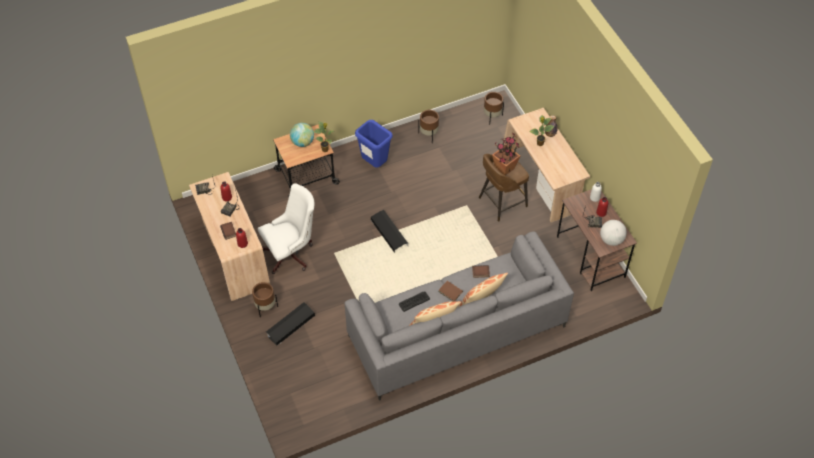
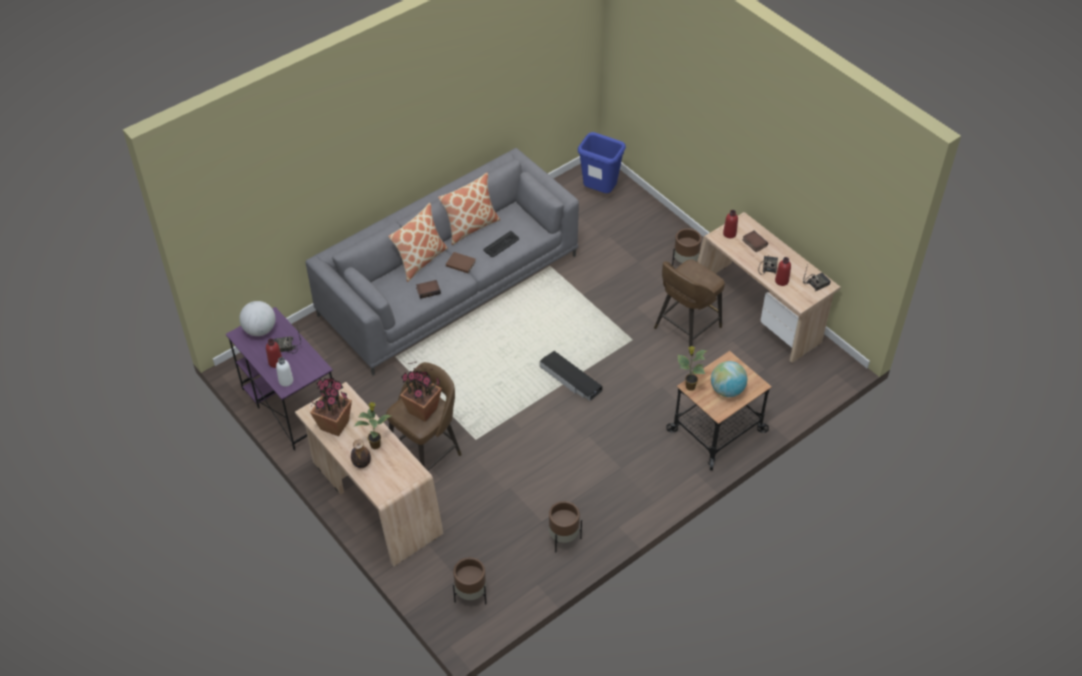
camera: 165 degrees right, 5 degrees down
(290, 325) = (647, 252): black storage box -> none
(291, 253) = (686, 328): white office chair -> brown stool
(374, 163) = (629, 473): blue trash can -> blue trash can (600, 192)
(564, 161) = (334, 425): none -> potted plant
(591, 257) = (290, 405): brown desk -> purple desk

